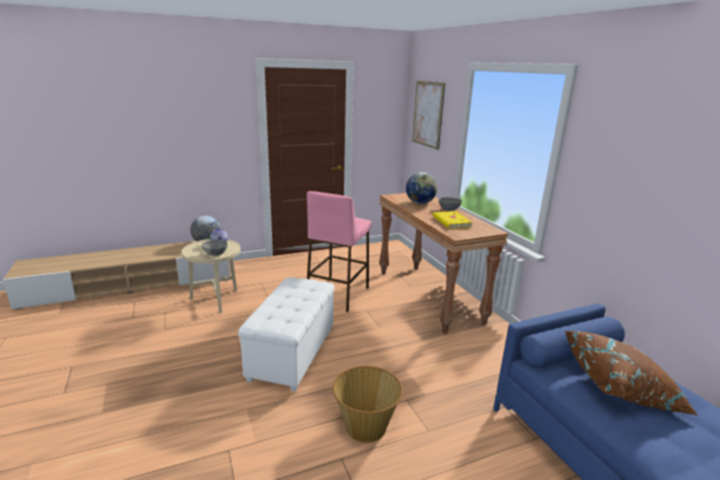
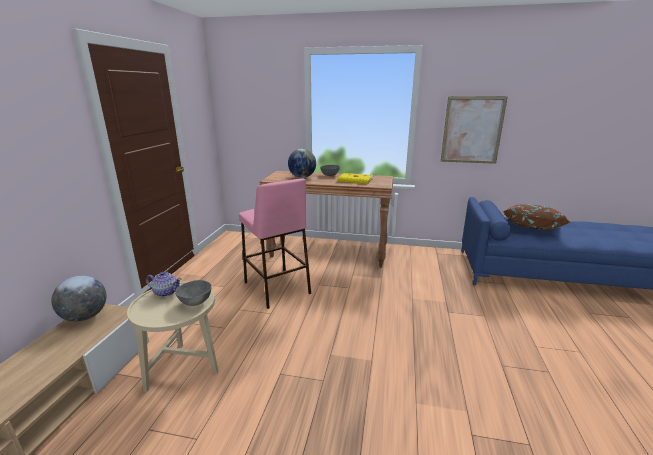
camera: 55 degrees left, 0 degrees up
(291, 354) = (348, 346): white ottoman -> none
(366, 426) = (469, 340): basket -> none
(427, 114) = (249, 100): picture -> picture (472, 130)

